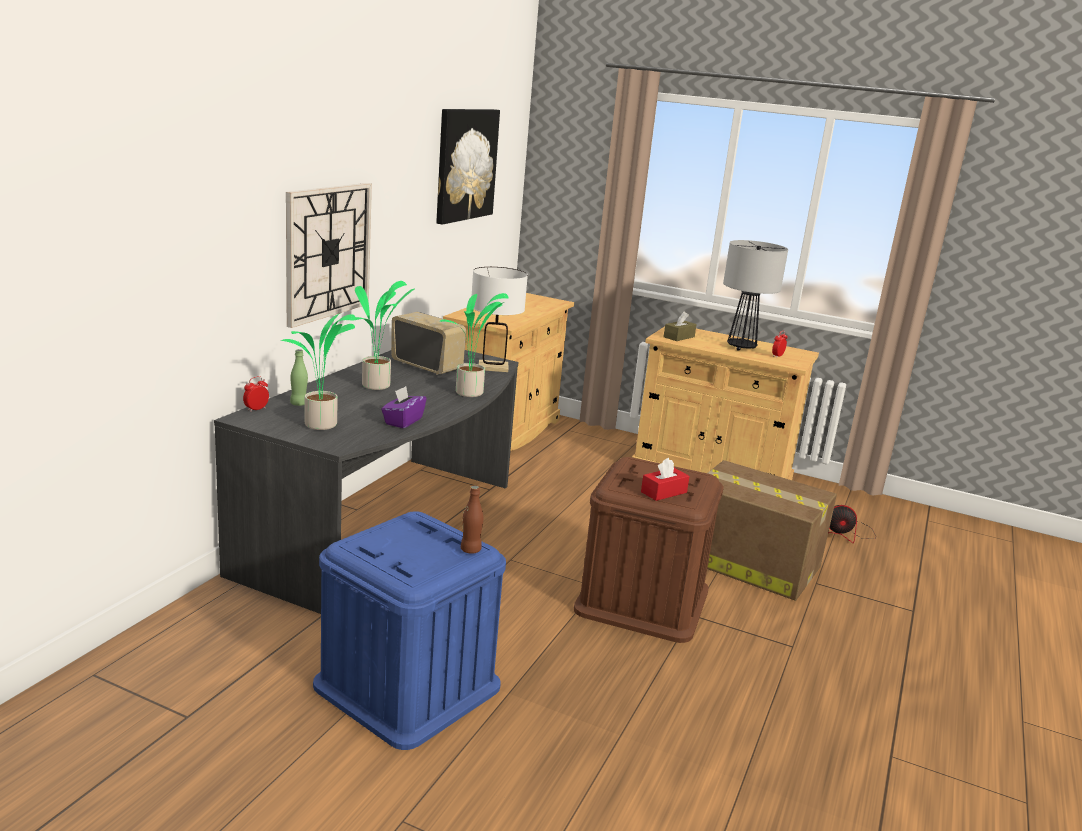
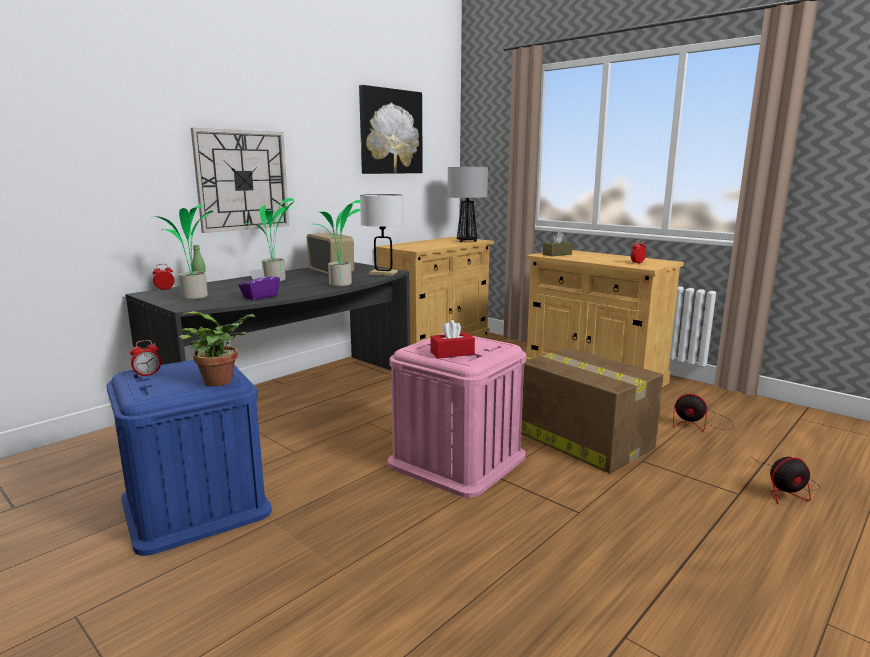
camera: 20 degrees right, 5 degrees down
(374, 547) = (147, 374): none -> alarm clock
(470, 550) = (222, 381): brown bottle -> potted plant
(642, 599) = (457, 460): brown storage box -> pink storage box
(740, 347) = (607, 259): table lamp -> table lamp (466, 241)
(949, 601) = (787, 489): none -> fan

